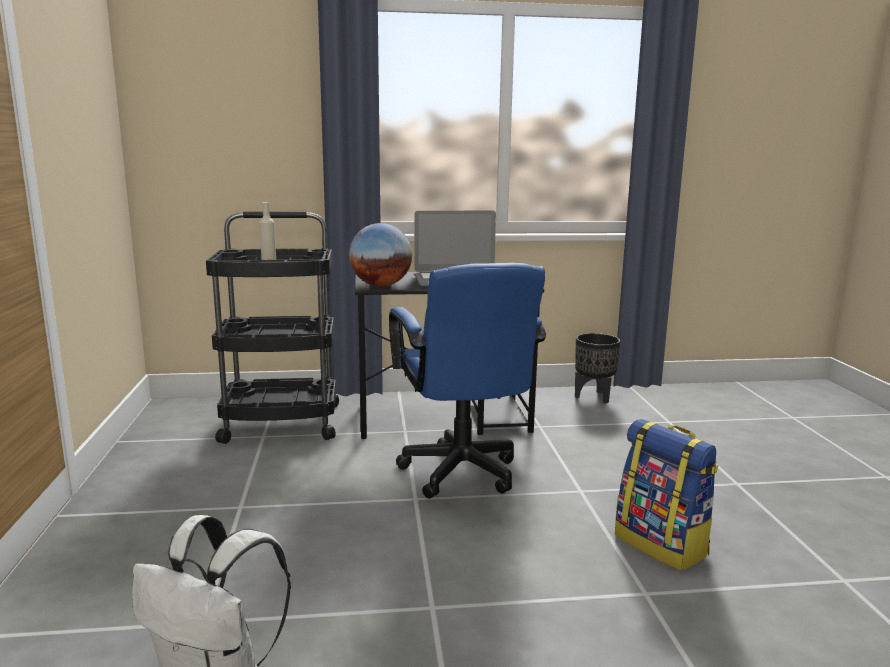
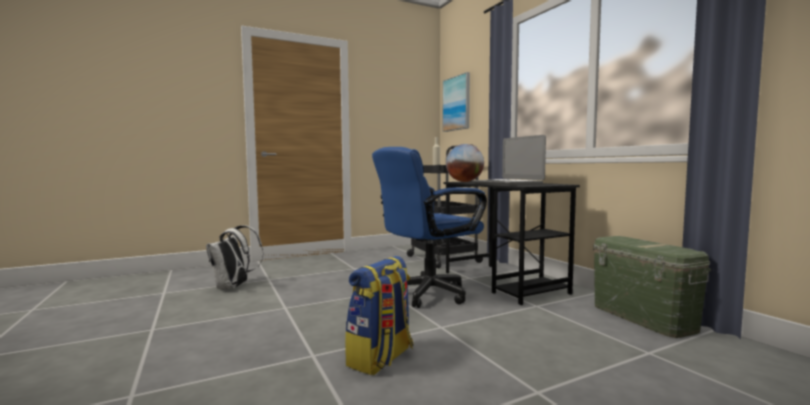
camera: 70 degrees right, 10 degrees down
(192, 117) = (456, 103): none -> picture
(594, 397) = (643, 317): black planter -> green storage box

